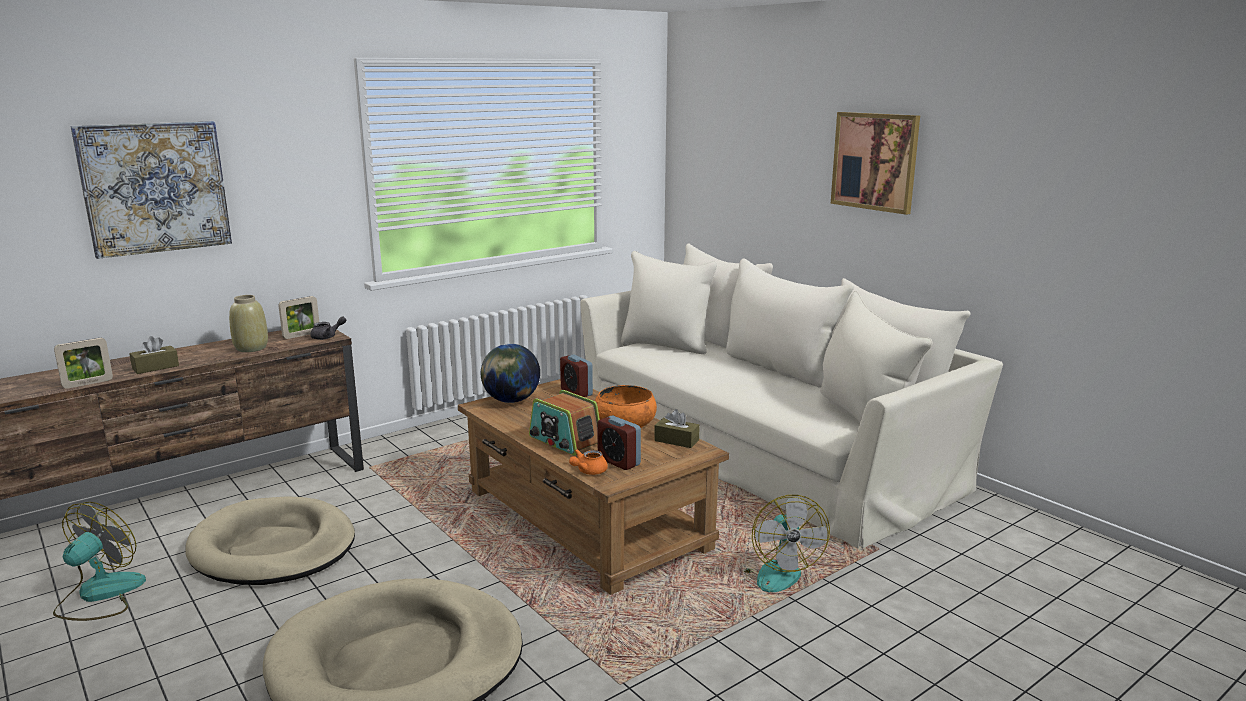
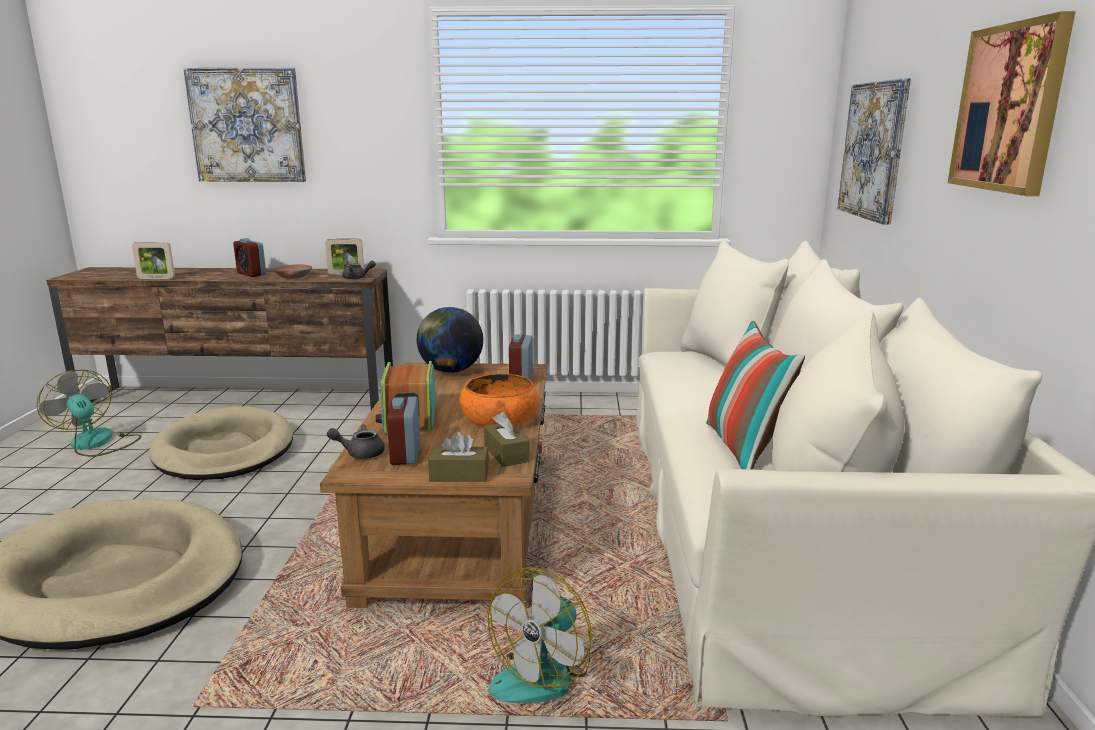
camera: 40 degrees right, 0 degrees up
(99, 595) = (96, 444): fan -> fan turned 105 degrees counterclockwise
(155, 367) = (212, 276): brown tissue box -> brown tissue box (459, 475)
(194, 355) = (251, 274): none -> alarm clock
(251, 348) = (292, 276): beige vase -> brown bowl
(588, 471) = (360, 453): orange teapot -> grey teapot
(731, 174) = (874, 150): none -> picture
(782, 397) = (745, 449): none -> pillow

